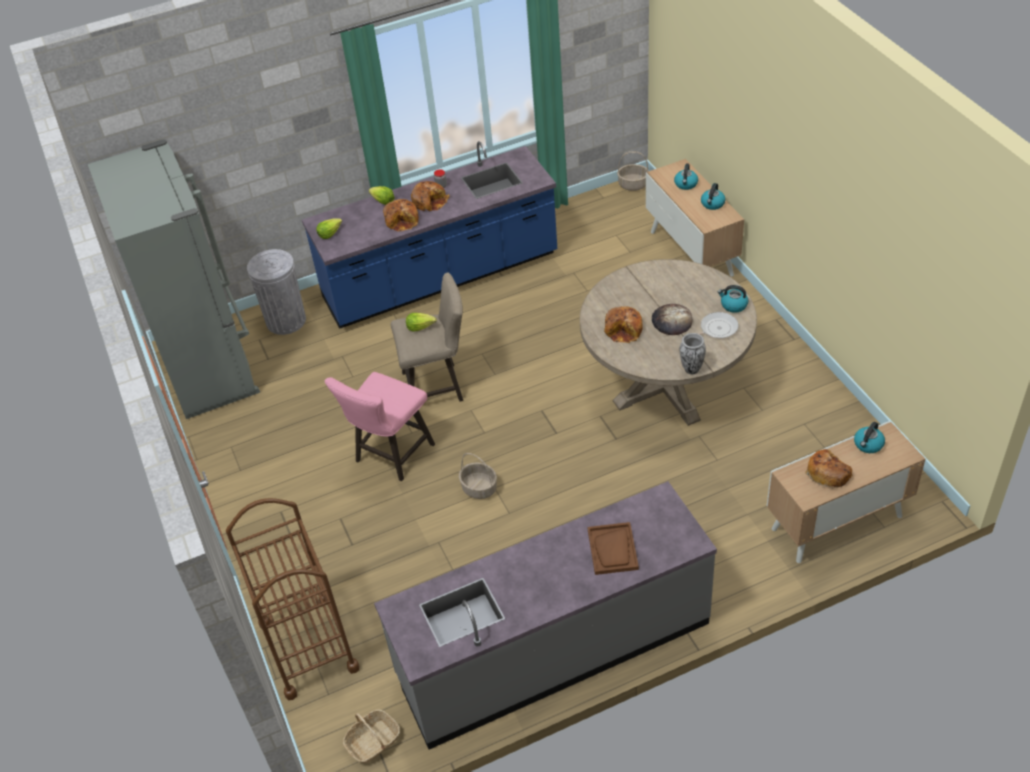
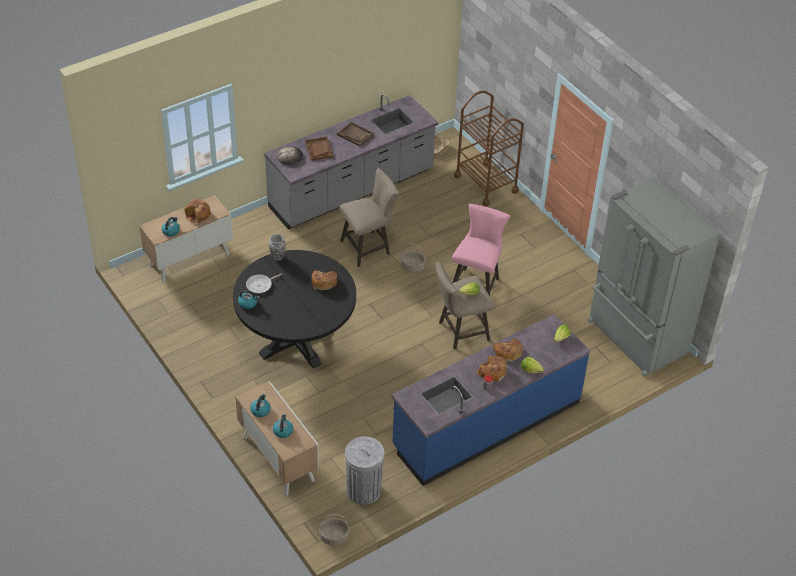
camera: 165 degrees right, 0 degrees up
(286, 320) = (597, 379): grey trash can -> grey trash can (364, 490)
(539, 580) = (355, 135): none -> brown tray
(542, 527) = (368, 247): none -> beige stool
(665, 386) = (296, 340): beige dining table -> black dining table
(672, 321) = (291, 289): bread -> bread (290, 157)

